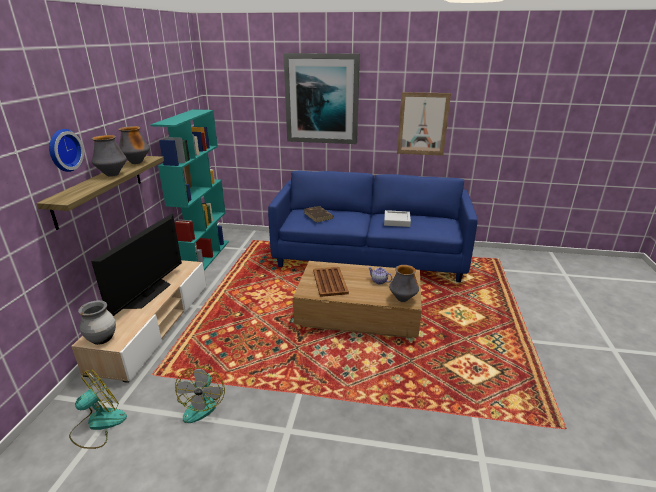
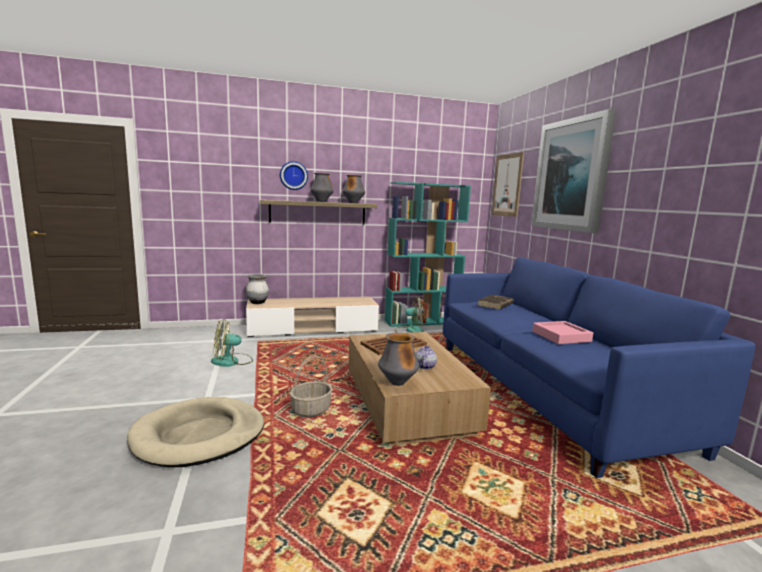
camera: 65 degrees right, 15 degrees down
(98, 424) = (206, 340): fan -> fan (410, 330)
(148, 294) = (317, 301): television -> none
(346, 363) = (311, 409): none -> basket
(362, 438) = (199, 435): none -> beige dog bed
(397, 221) = (561, 336): grey tray -> pink tray
(422, 124) = (689, 206): picture -> picture (507, 185)

